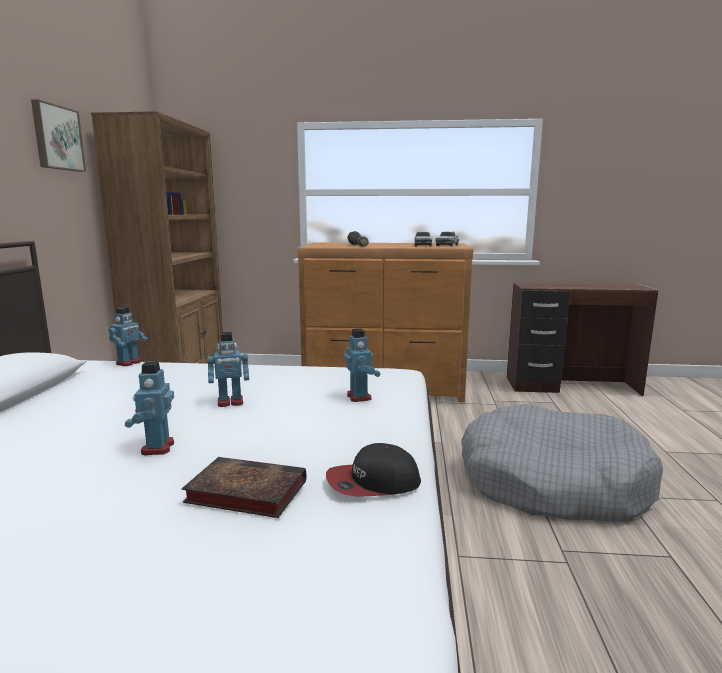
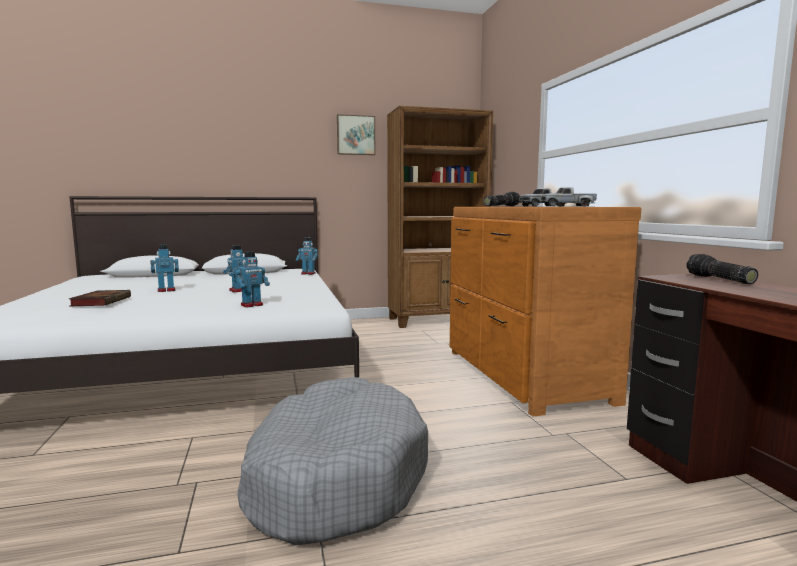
camera: 70 degrees right, 5 degrees down
(373, 483) = (102, 316): cap -> none
(541, 284) = (718, 279): none -> flashlight

